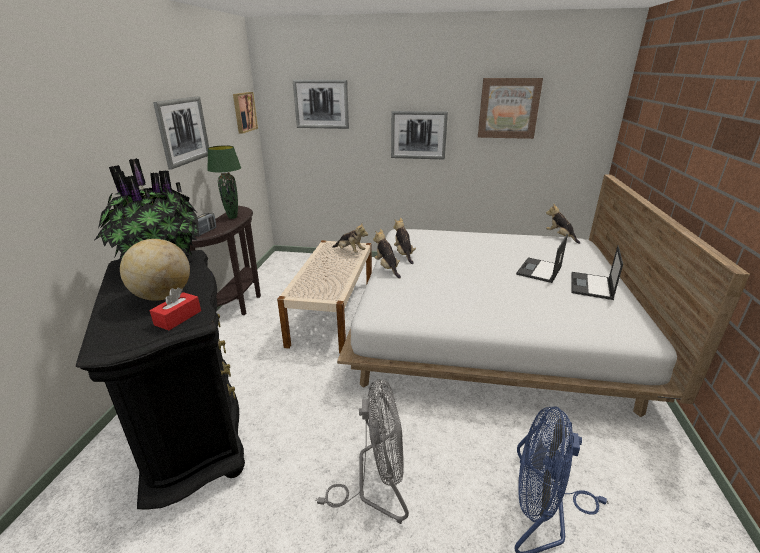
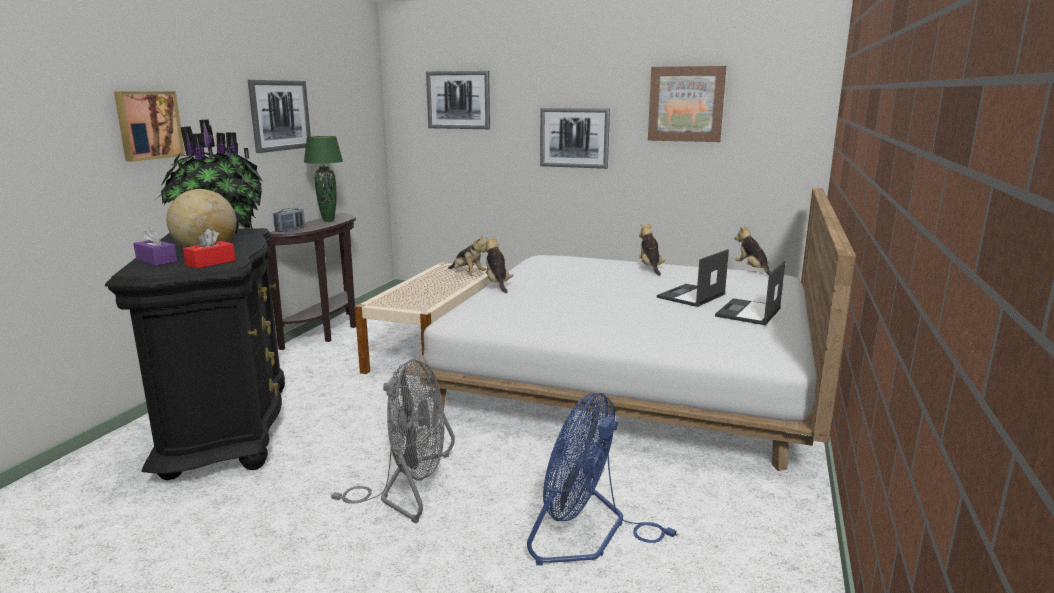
camera: 10 degrees right, 10 degrees down
(119, 318) = (156, 260): none -> purple tissue box
(244, 112) = (364, 107): picture -> picture (148, 125)
(404, 254) = (527, 274): plush toy -> plush toy (650, 268)

